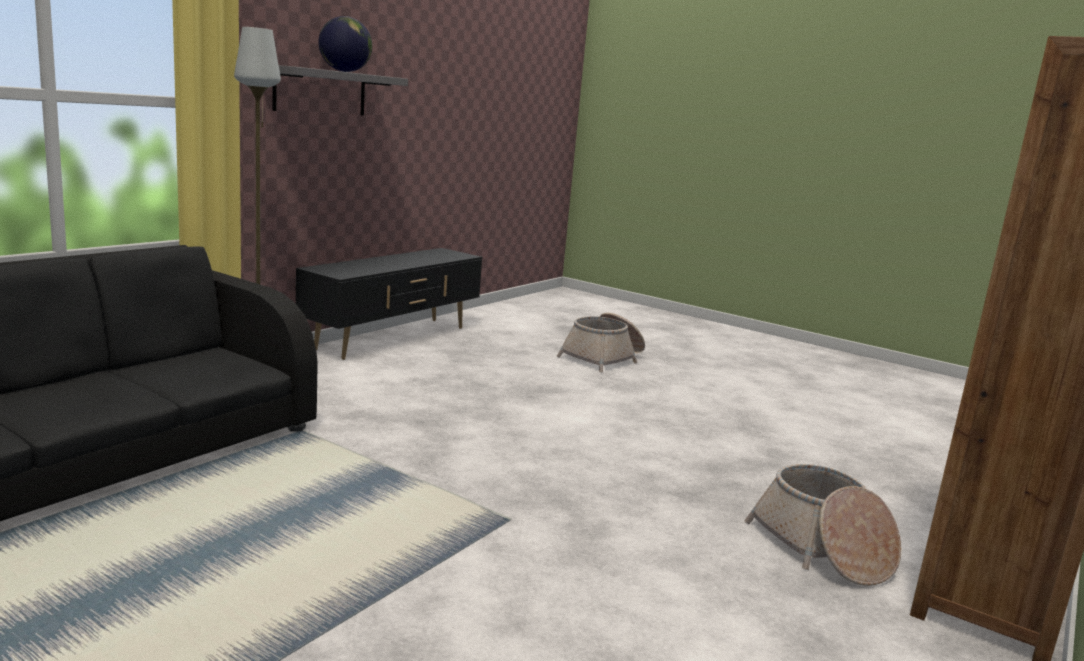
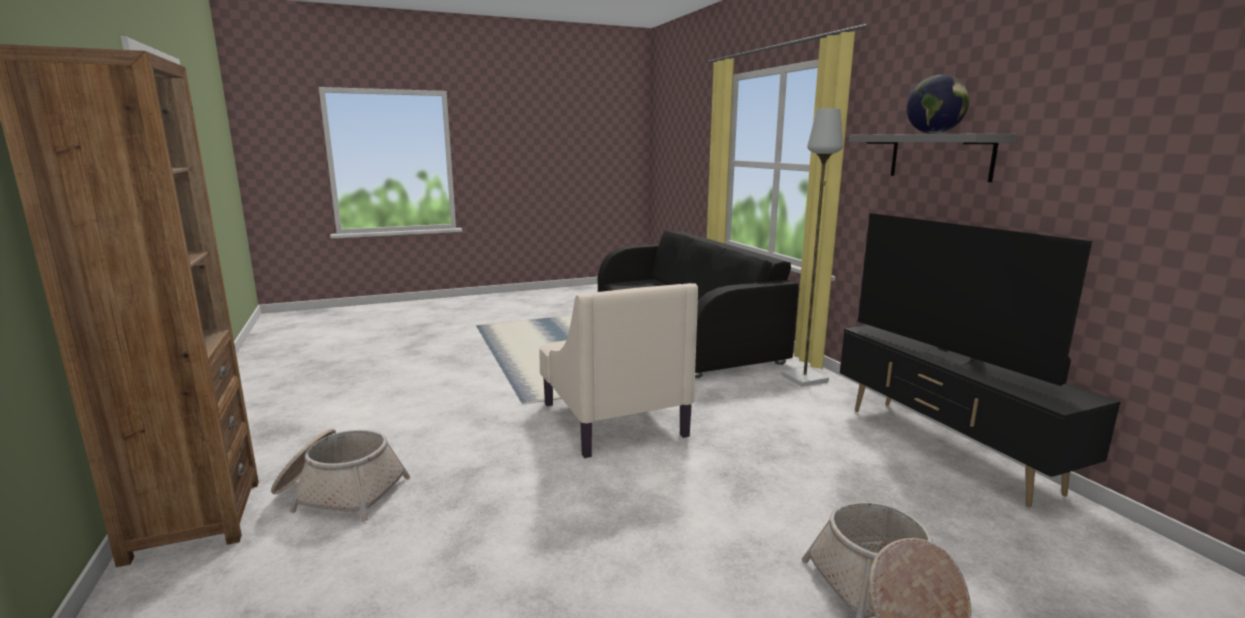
camera: 125 degrees right, 0 degrees up
(394, 262) = (952, 356): none -> television
(482, 455) = (612, 418): none -> beige armchair

